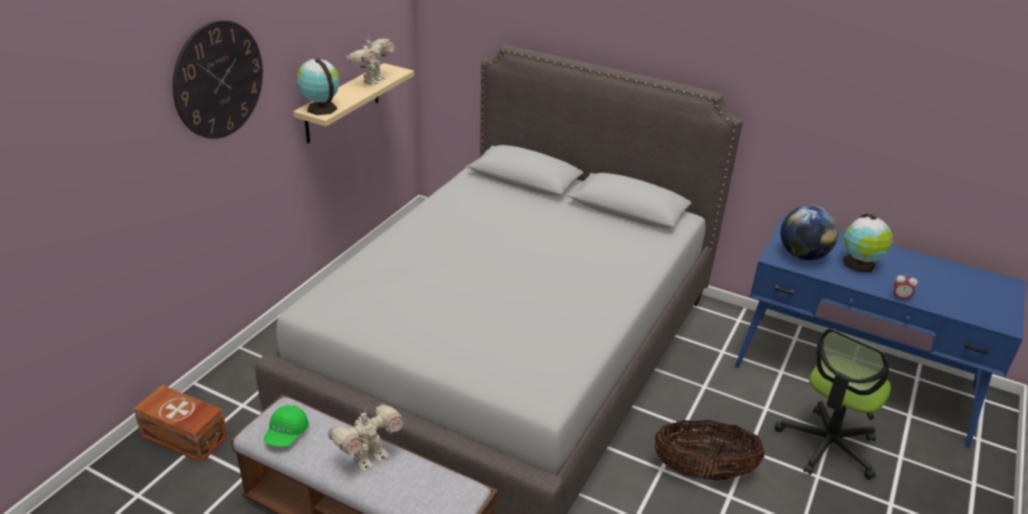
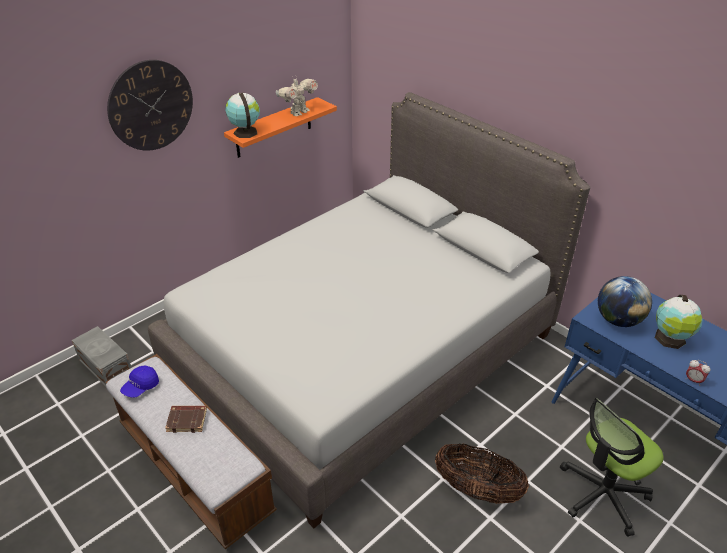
camera: 20 degrees right, 5 degrees up
(184, 438) = (105, 367): brown storage box -> grey storage box
(286, 434) = (141, 387): green cap -> blue cap
(342, 103) = (274, 128): beige shelf -> orange shelf
(369, 458) = (187, 420): toy robot -> brown book

